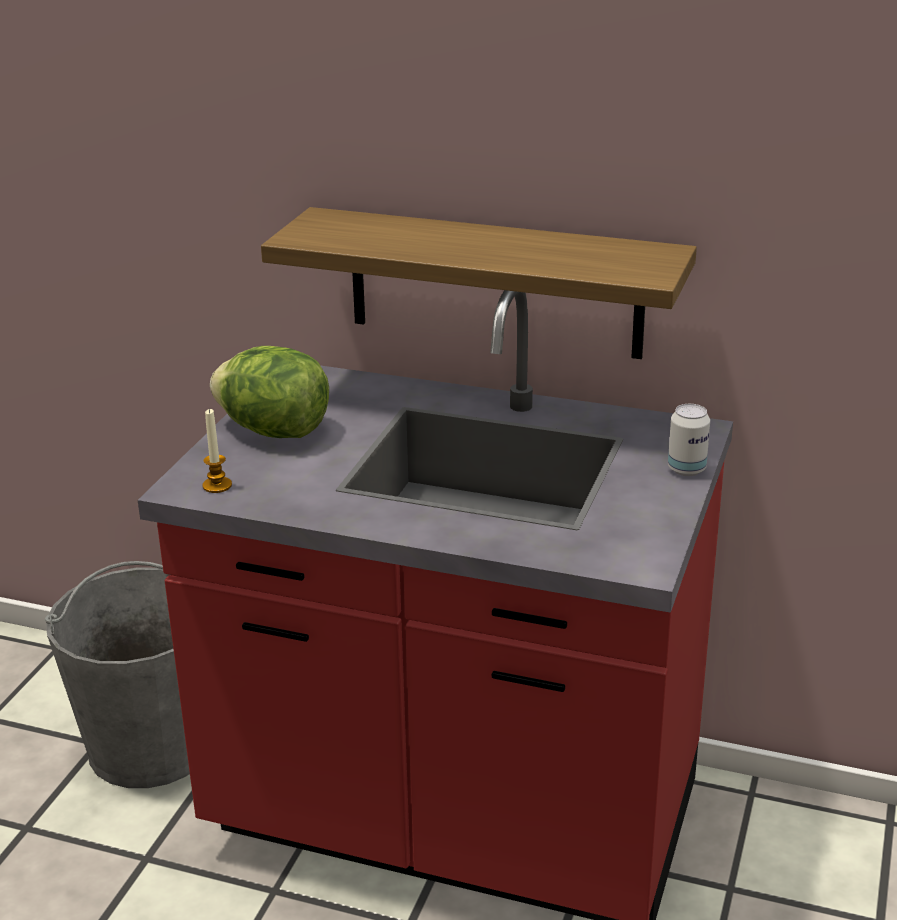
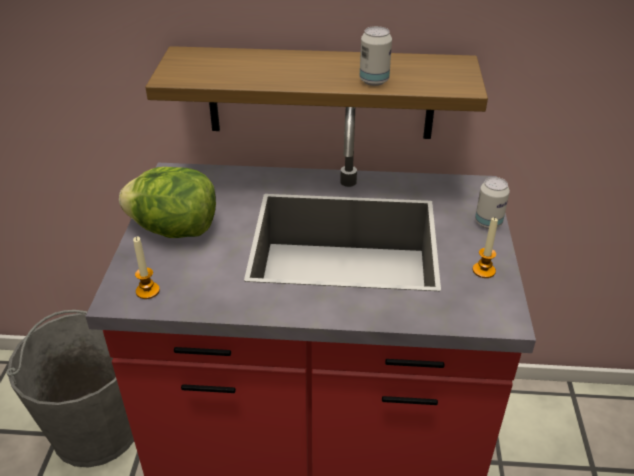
camera: 15 degrees left, 10 degrees up
(539, 261) = (374, 81): none -> can
(647, 517) = (483, 270): none -> candle

